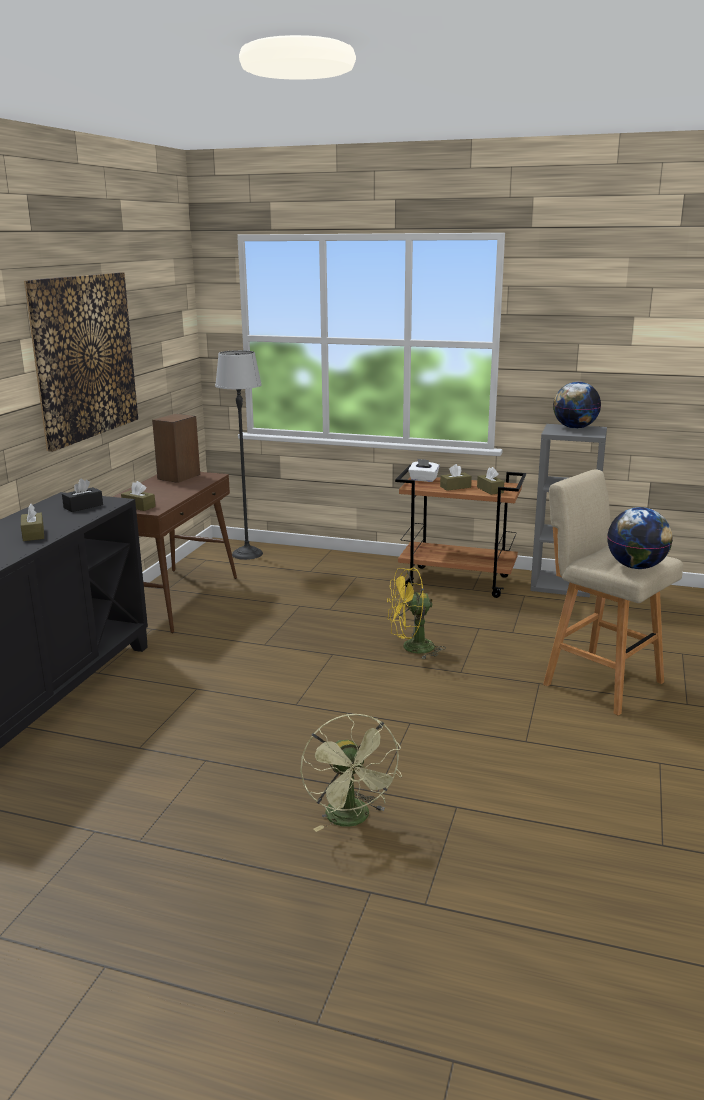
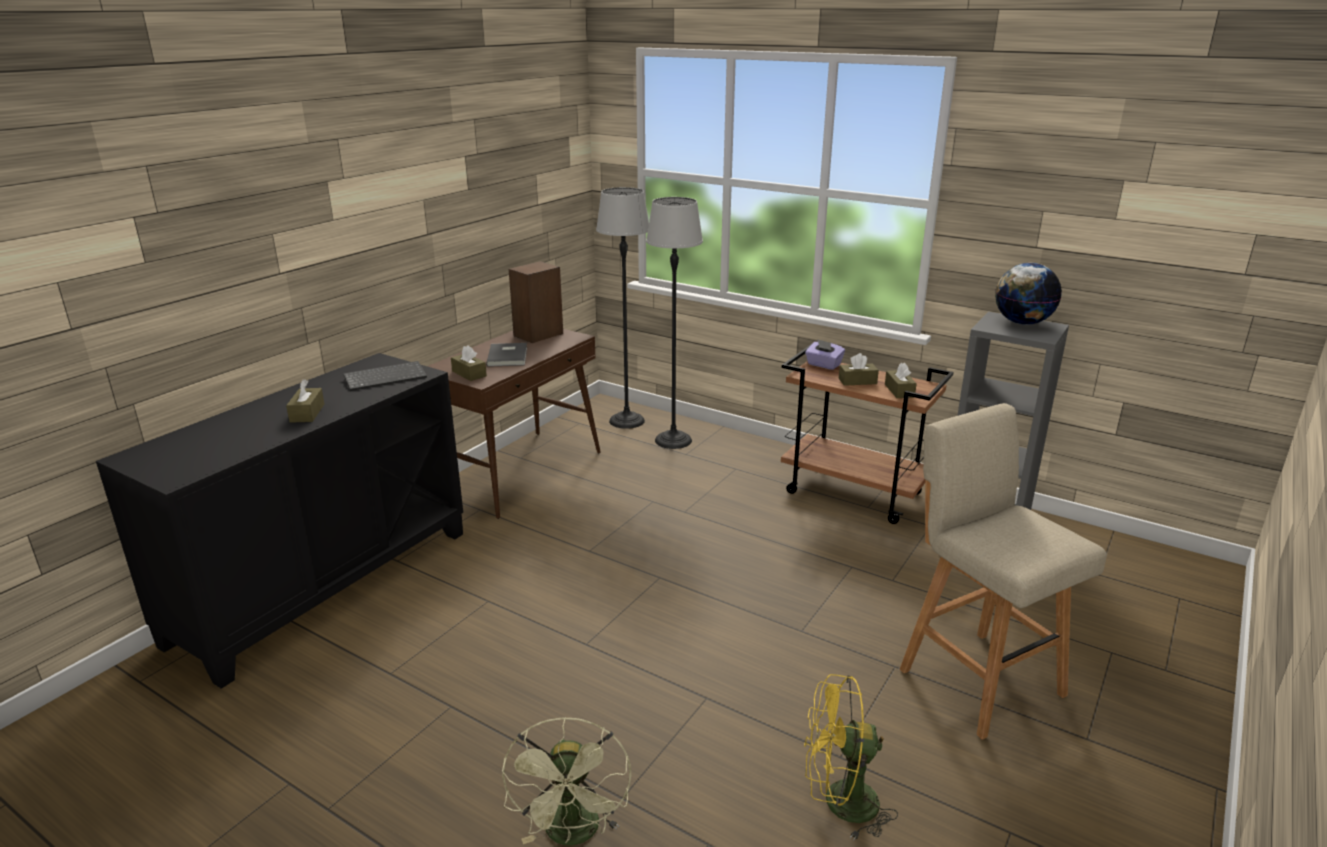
camera: 15 degrees right, 5 degrees up
(83, 506) = (386, 377): black tissue box -> keyboard
(84, 357) = (420, 198): picture -> none
(164, 492) = (509, 356): none -> grey book
(295, 563) = (673, 440): none -> floor lamp
(411, 648) = (756, 584): yellow fan -> yellow fan (839, 803)
(423, 479) = (823, 365): white tissue box -> purple tissue box
(636, 567) = (1029, 554): globe -> none

